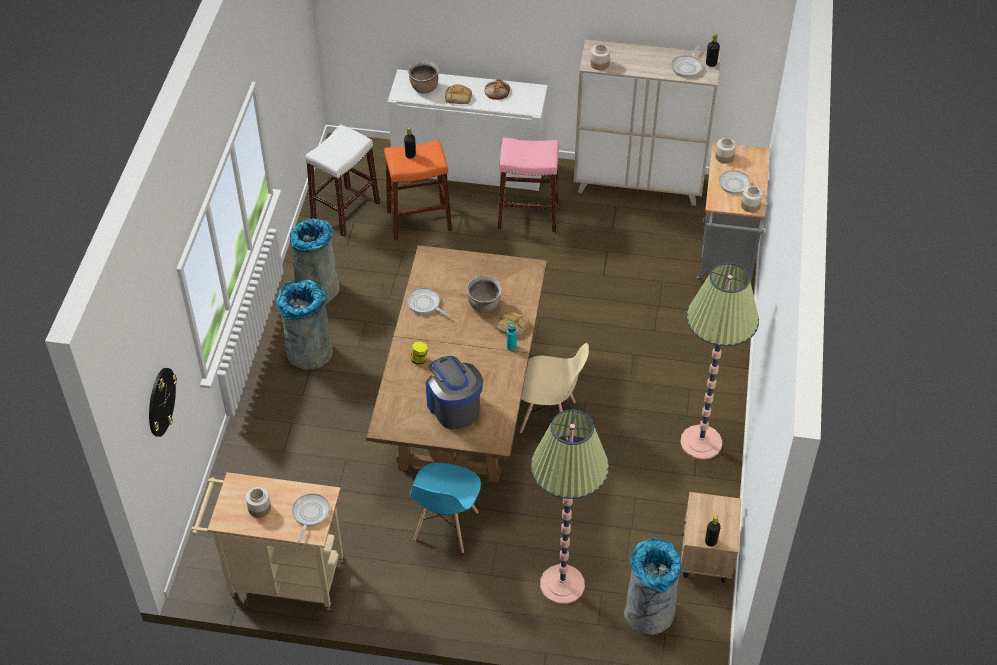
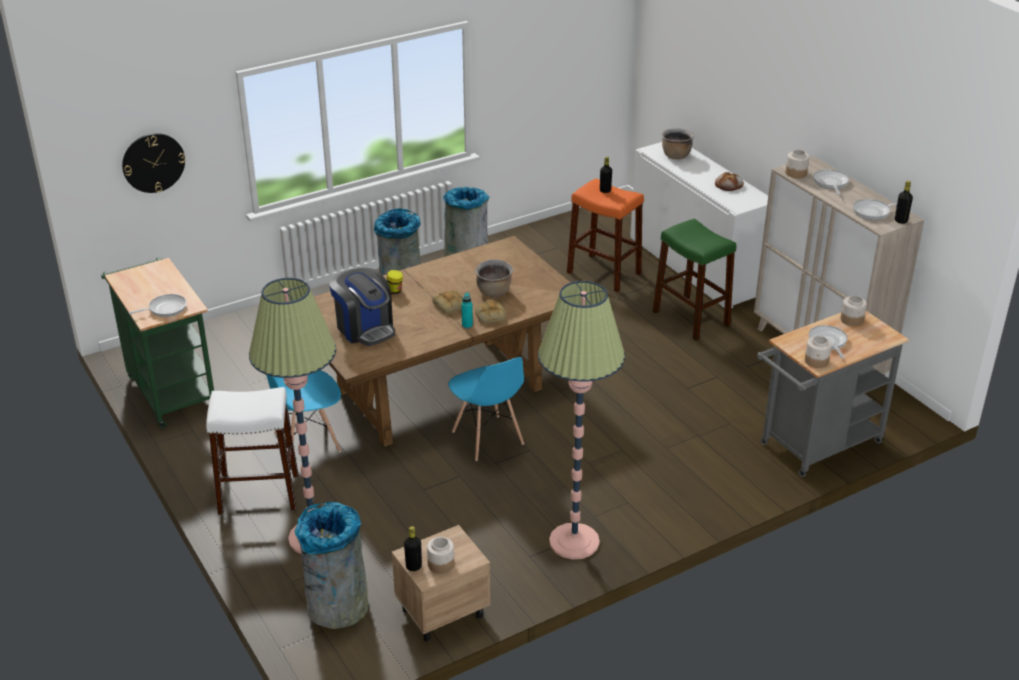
camera: 50 degrees right, 15 degrees down
(259, 508) = (147, 286): jar -> jar (440, 564)
(279, 577) = (169, 389): beige cart -> green cart
(345, 210) = (563, 238): white stool -> white stool (259, 494)
(425, 304) = (456, 267): frying pan -> frying pan (830, 183)
(453, 406) = (365, 328): coffee machine -> coffee machine turned 120 degrees clockwise
(459, 97) = (693, 173): bread -> bread (451, 305)
(528, 215) = (691, 318): pink stool -> green stool
(548, 417) = (487, 438): beige chair -> blue chair

